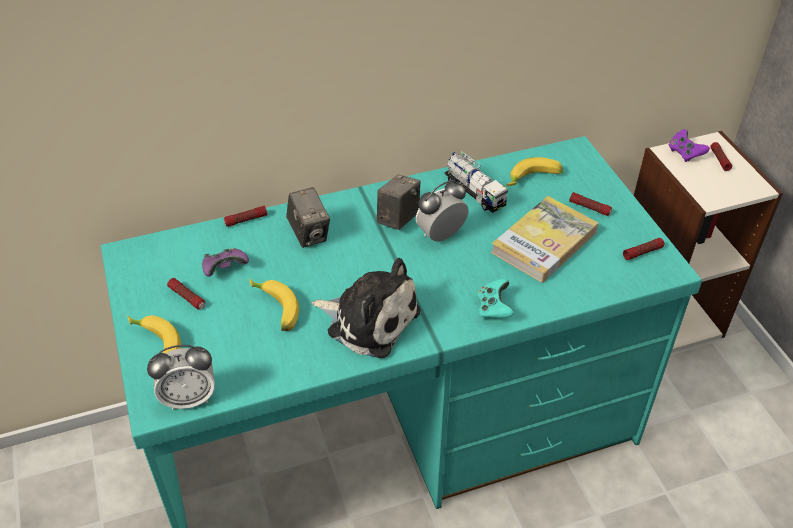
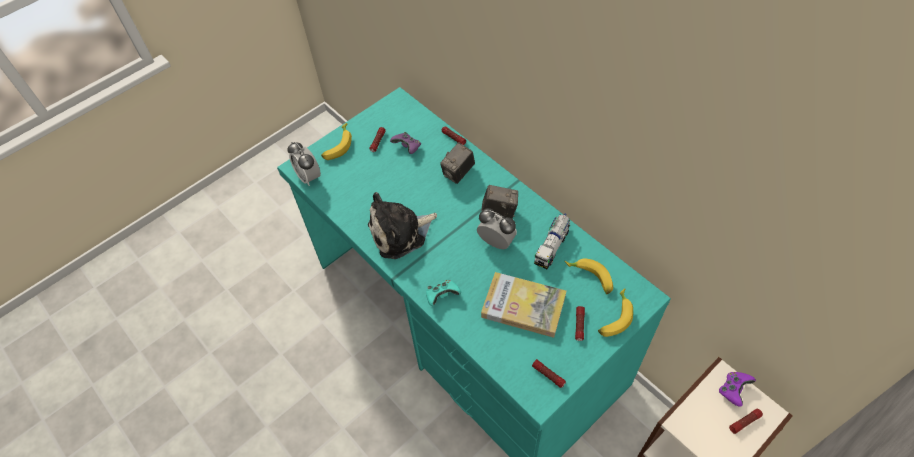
camera: 70 degrees right, 10 degrees up
(274, 309) = (387, 184): banana -> banana (614, 317)
(369, 320) = (400, 233): plush toy -> plush toy turned 60 degrees clockwise

